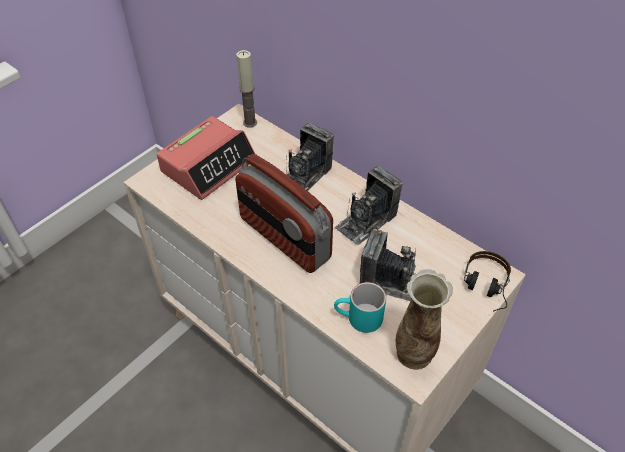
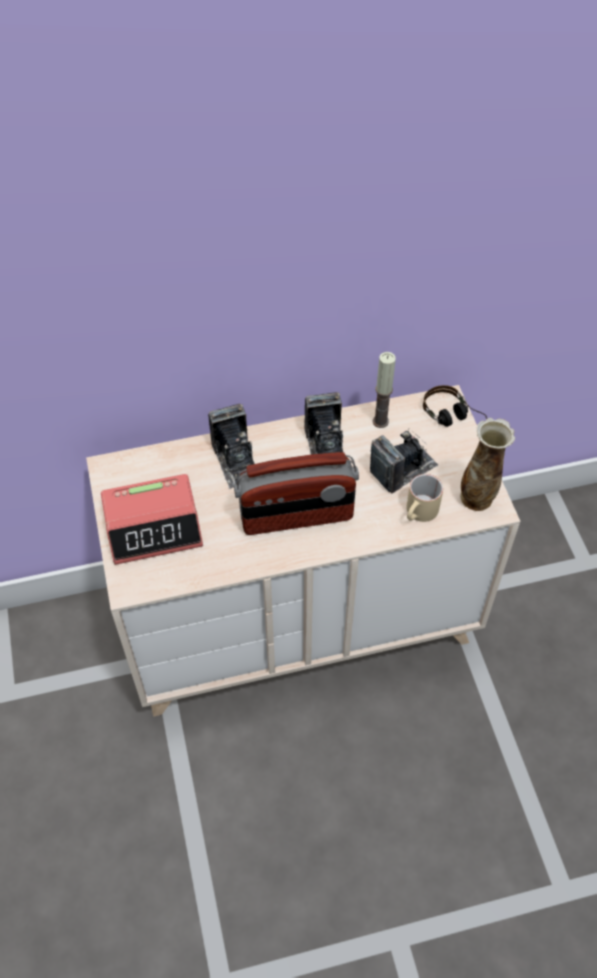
camera: 55 degrees left, 5 degrees up
(209, 165) = (154, 526): alarm clock -> alarm clock turned 90 degrees clockwise
(250, 122) = (125, 463): candle -> candle (380, 421)
(358, 319) = (420, 513): turquoise mug -> beige mug

